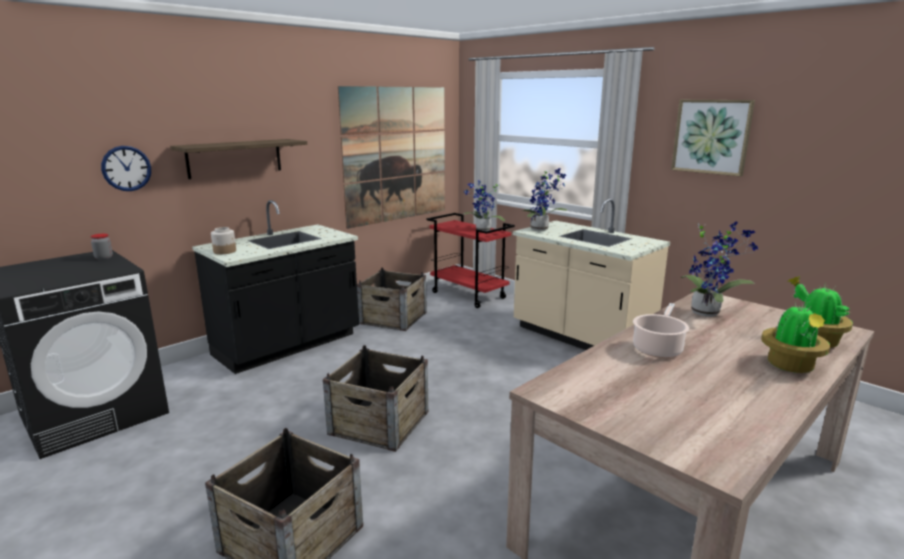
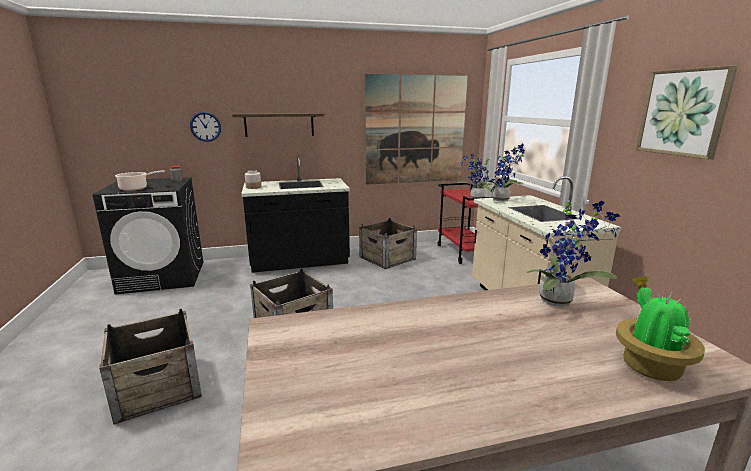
camera: 30 degrees right, 0 degrees up
(658, 348) = (439, 320): cooking pot -> cooking pot (135, 188)
(791, 366) = (563, 384): potted plant -> none

